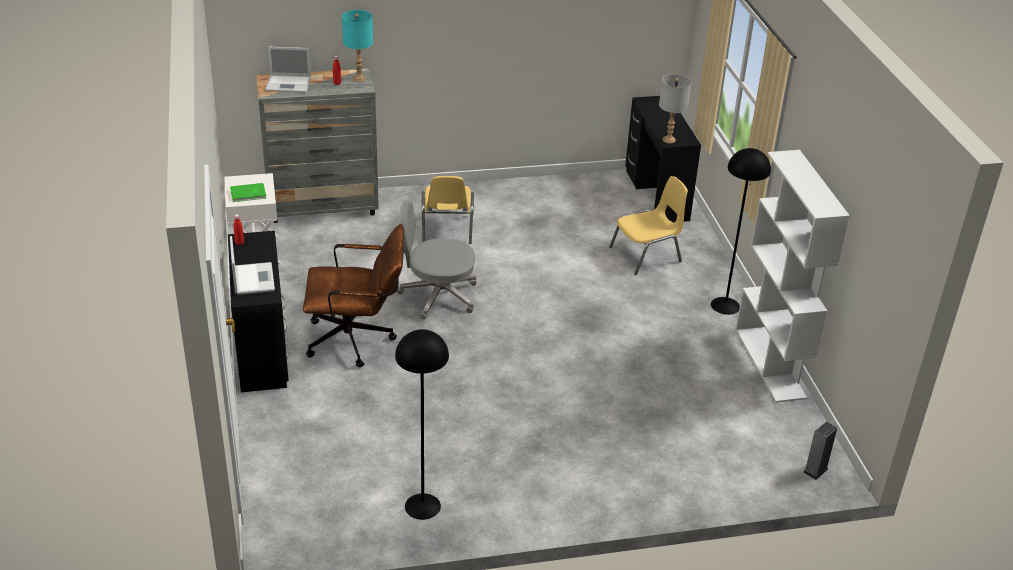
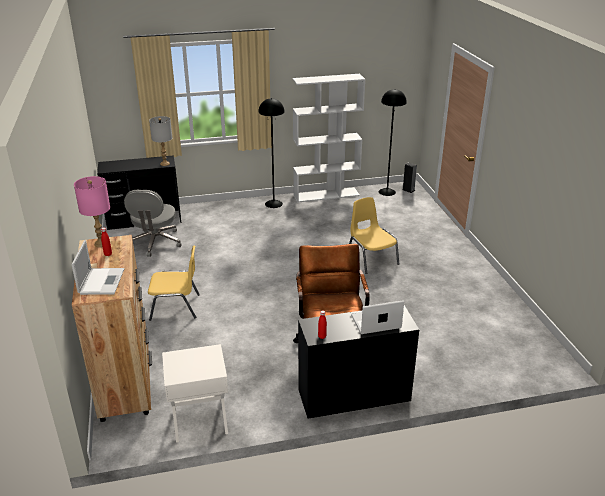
camera: 90 degrees left, 5 degrees down
(249, 194) = (203, 363): green book -> none
(323, 207) = (126, 381): grey dresser -> brown dresser
(359, 79) = (101, 243): turquoise table lamp -> pink table lamp
(422, 506) = (491, 304): black floor lamp -> black floor lamp (386, 192)
(437, 296) = (269, 308): grey office chair -> grey office chair (155, 243)
(647, 255) = (218, 225): yellow chair -> yellow chair (371, 259)

